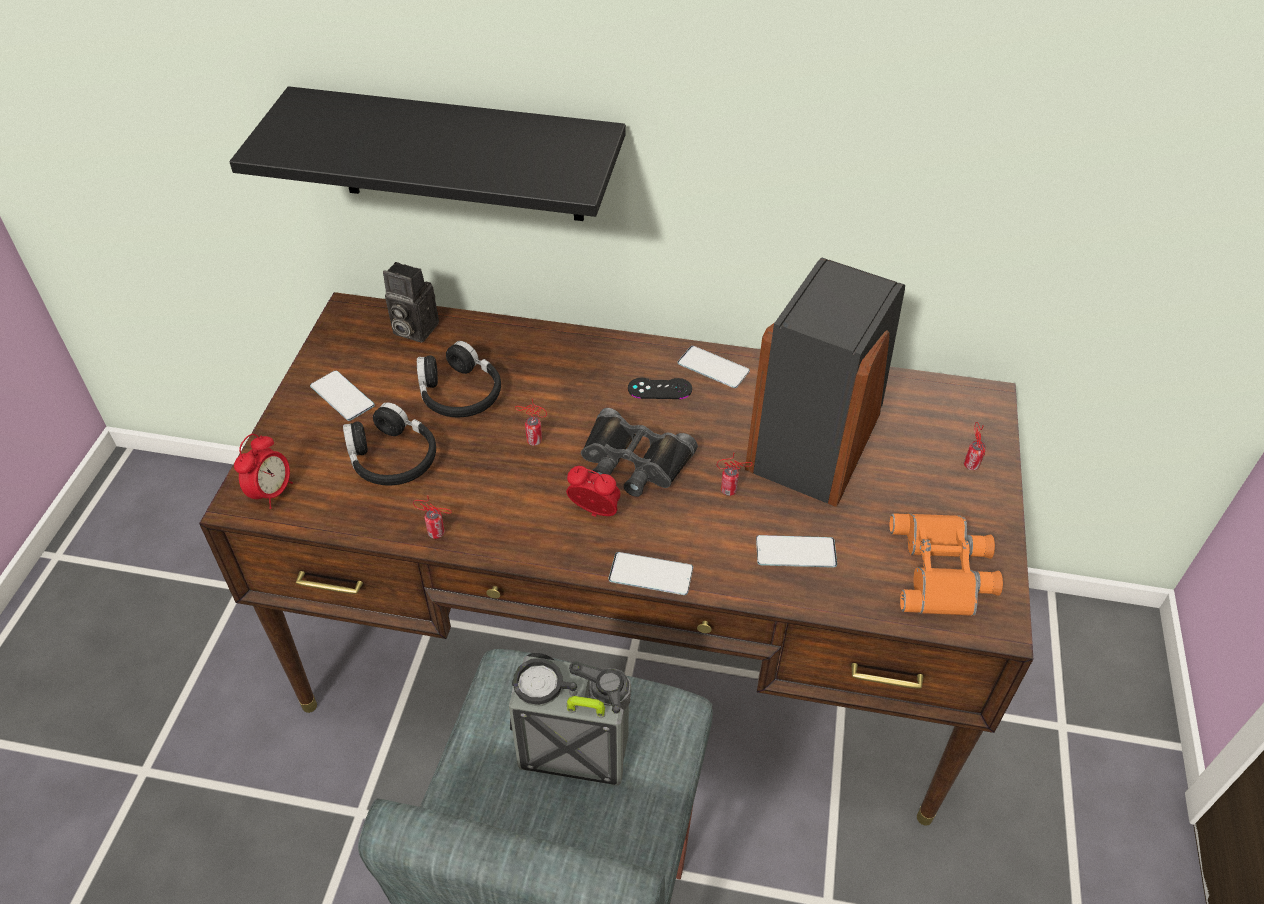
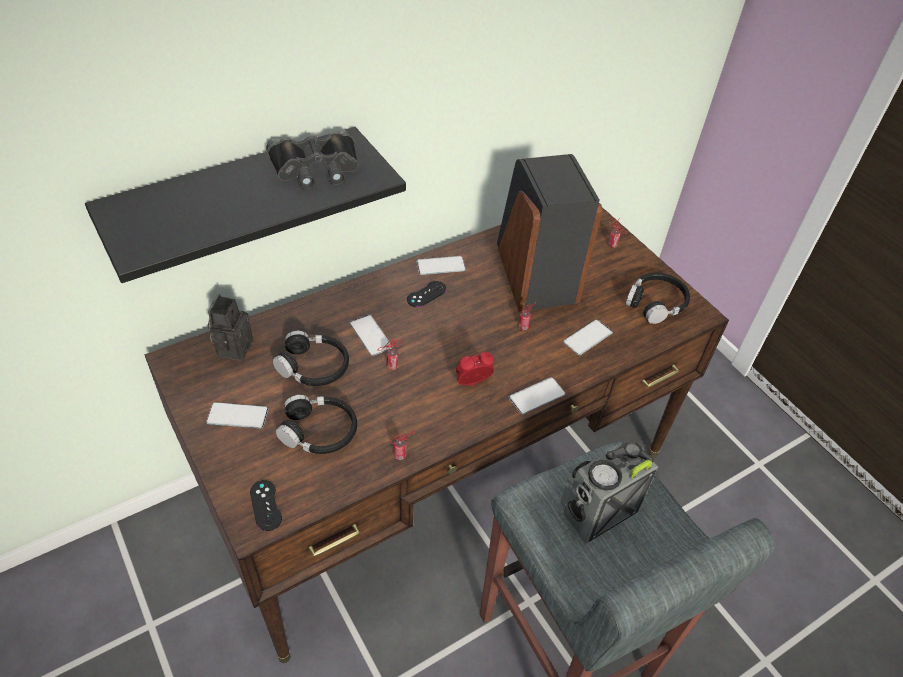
camera: 45 degrees left, 0 degrees up
(272, 492) = (265, 505): alarm clock -> black game controller
(412, 329) = (233, 346): camera -> camera turned 120 degrees clockwise
(550, 396) = (370, 335): none -> phone
(633, 462) = (459, 343): black binoculars -> black binoculars (316, 168)
(944, 570) = (656, 303): orange binoculars -> black headphones

